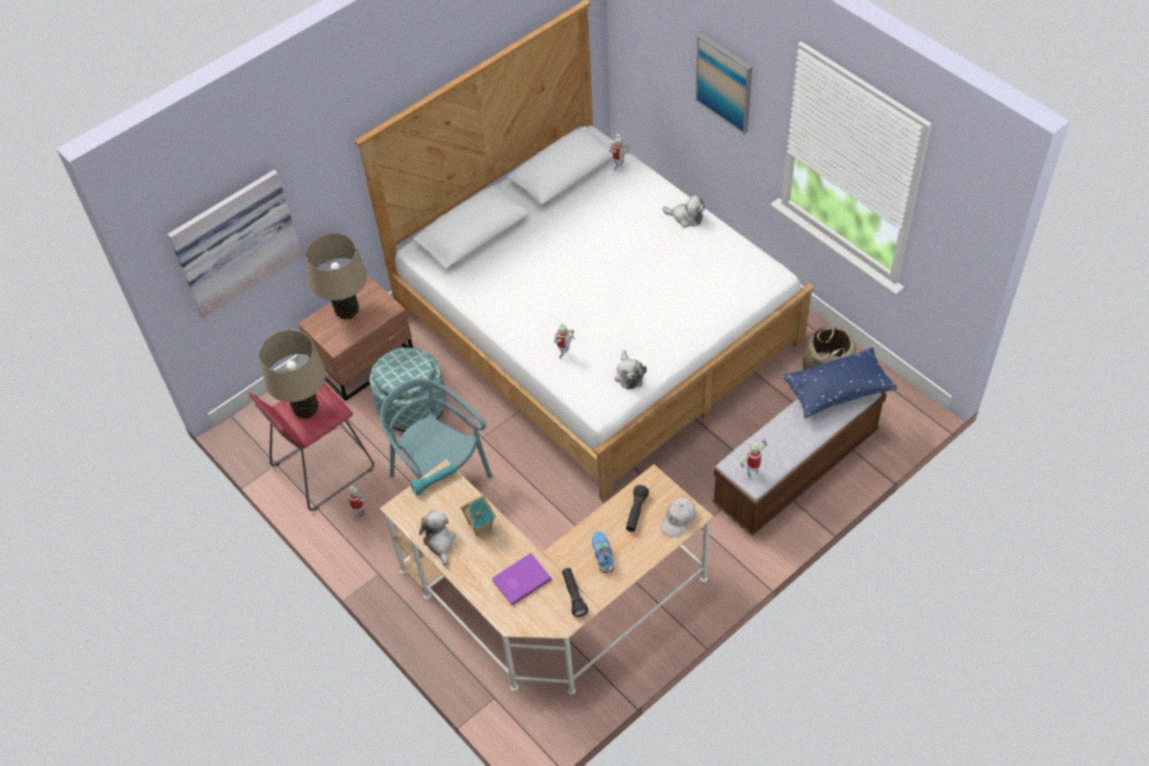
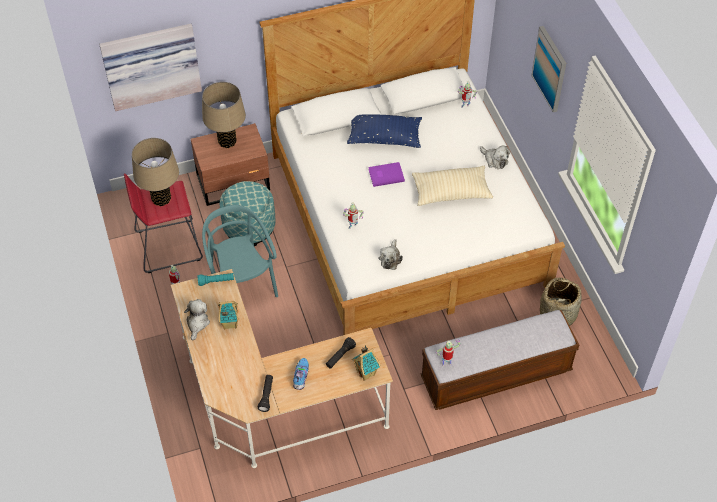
camera: 20 degrees right, 0 degrees up
(520, 580) = (236, 370): purple book -> purple book (385, 174)
(656, 272) = (451, 192): none -> beige pillow
(678, 520) = (366, 373): white cap -> toy house
(838, 391) = (543, 328): blue pillow -> blue pillow (384, 137)

